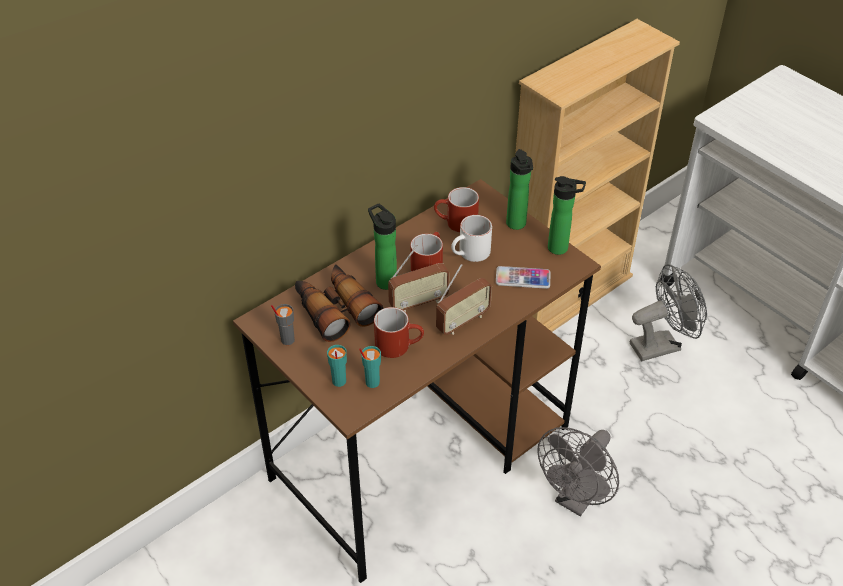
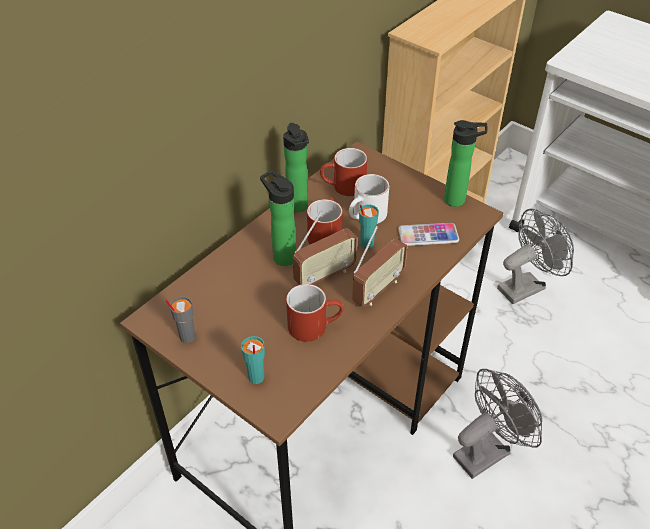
camera: 10 degrees left, 0 degrees up
(335, 309) = (234, 294): binoculars -> none
(372, 382) = (294, 373): turquoise cup -> turquoise cup (366, 243)
(517, 225) = (406, 182): bottle -> bottle (298, 208)
(576, 499) = (487, 450): grey fan -> grey fan turned 150 degrees counterclockwise

